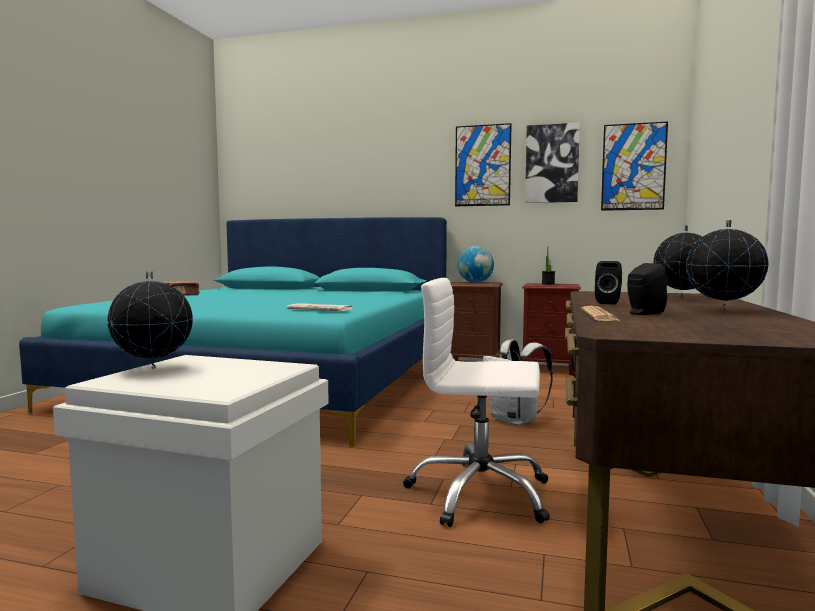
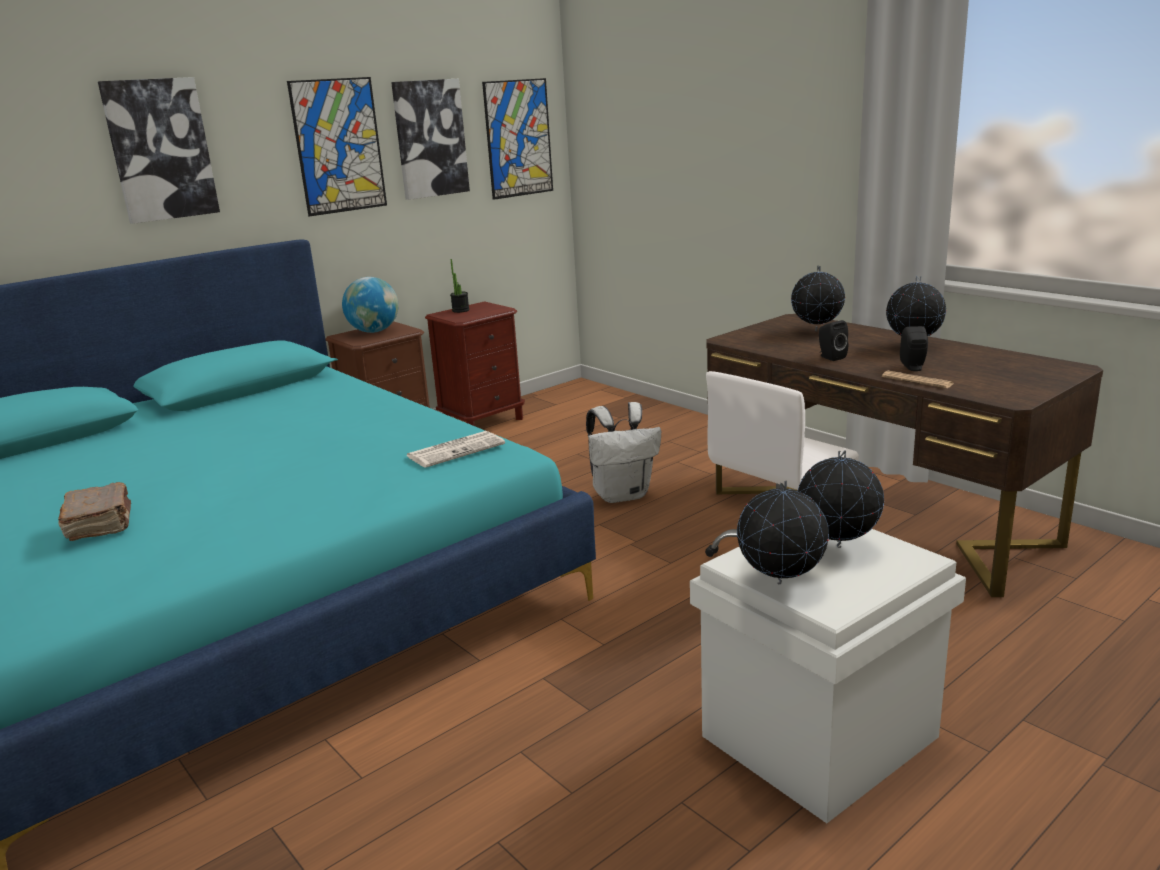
camera: 55 degrees left, 15 degrees up
(234, 373) = (837, 546): none -> globe
(380, 162) = (160, 150): none -> picture

